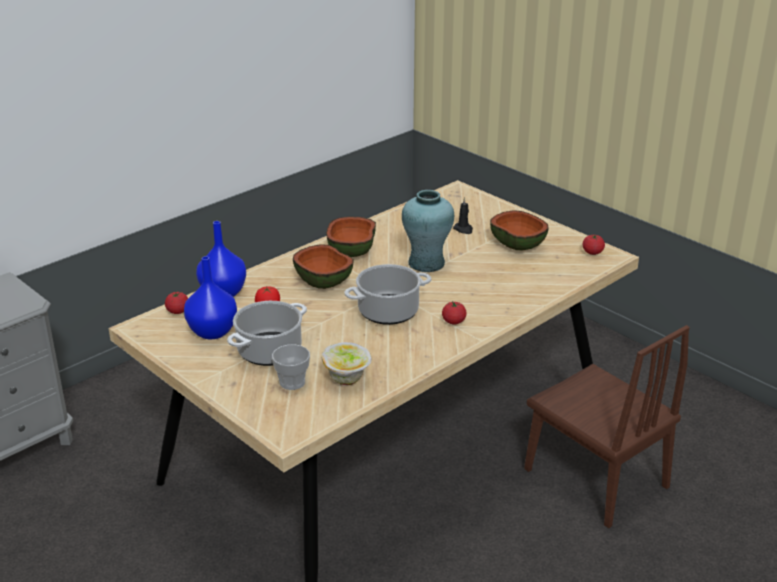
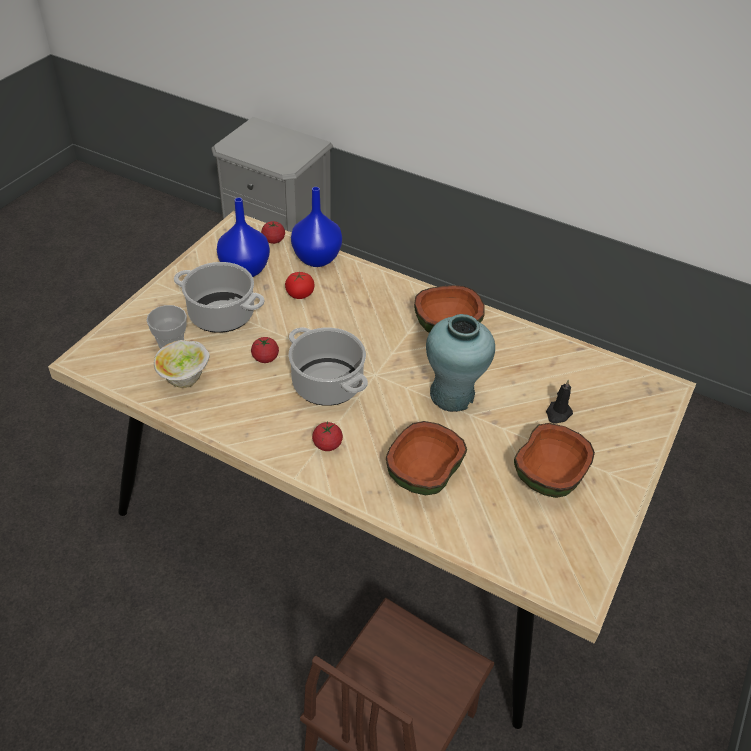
camera: 70 degrees right, 15 degrees up
(324, 281) = (370, 321): bowl -> bowl (423, 475)
(592, 252) = (576, 568): tomato -> tomato (265, 358)

